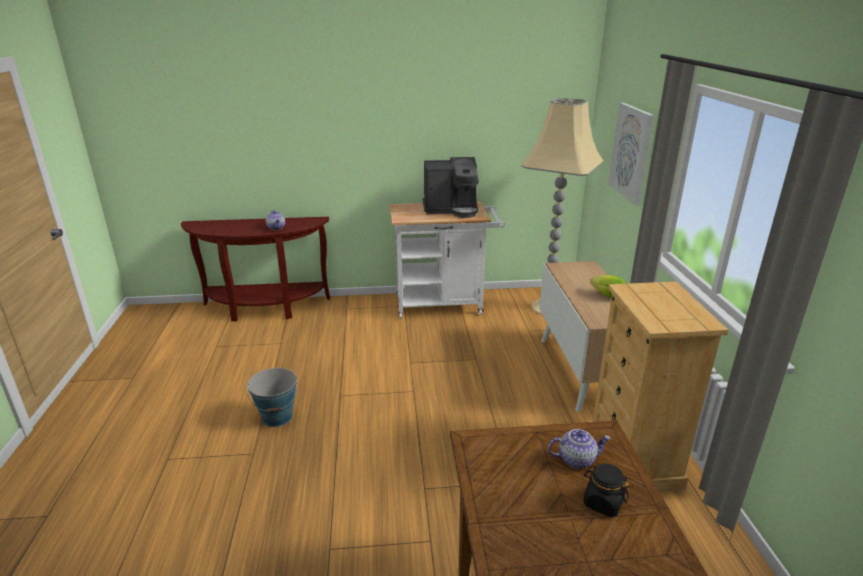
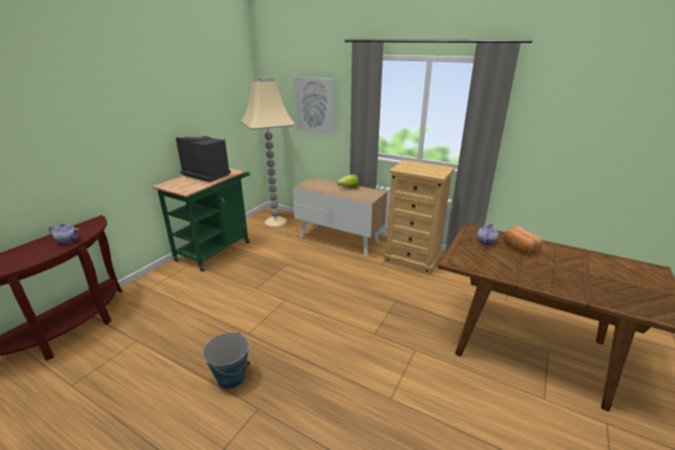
camera: 55 degrees left, 0 degrees up
(444, 304) = (216, 249): white cart -> green cart
(451, 209) = (206, 174): coffee machine -> coffee machine turned 90 degrees counterclockwise
(602, 503) = (518, 248): black jar -> bread

